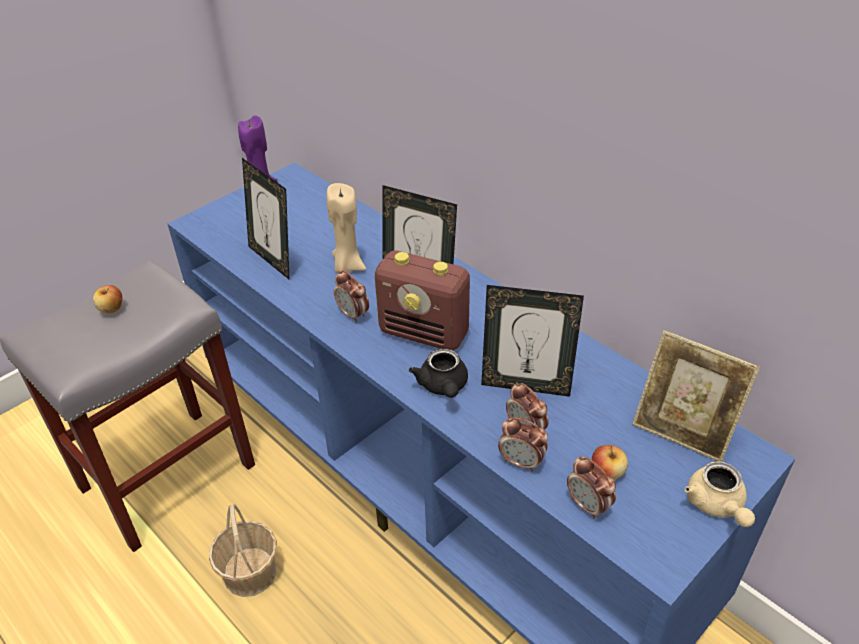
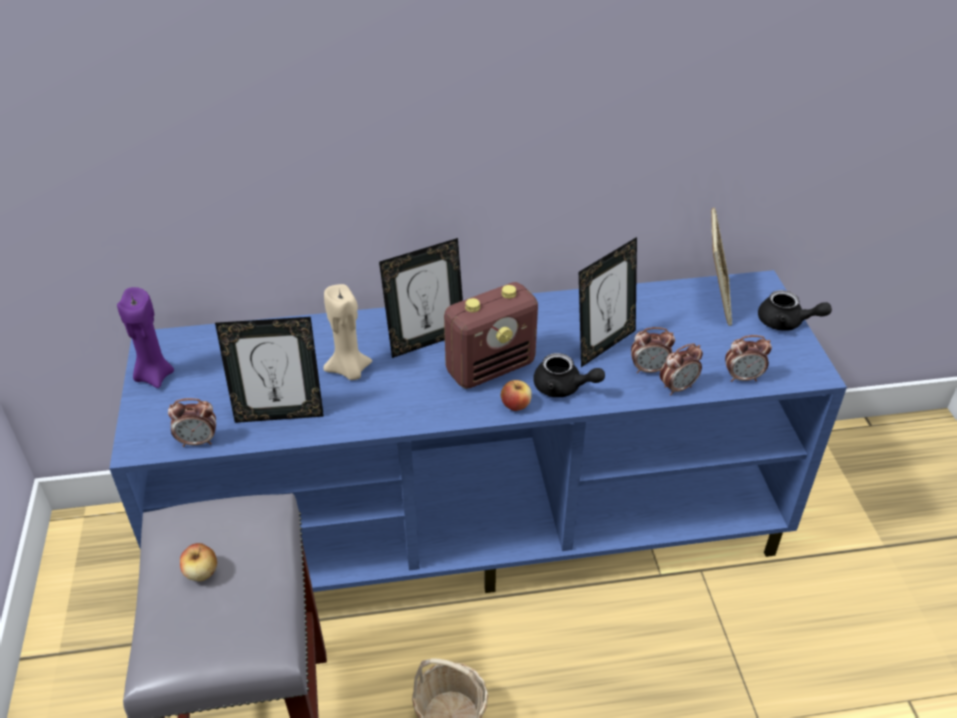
camera: 55 degrees left, 0 degrees up
(353, 314) = (421, 397): alarm clock -> alarm clock (198, 441)
(607, 472) = (721, 352): apple -> apple (515, 405)
(682, 432) = (714, 300): picture frame -> picture frame turned 60 degrees counterclockwise
(717, 505) = (786, 323): beige teapot -> black teapot

